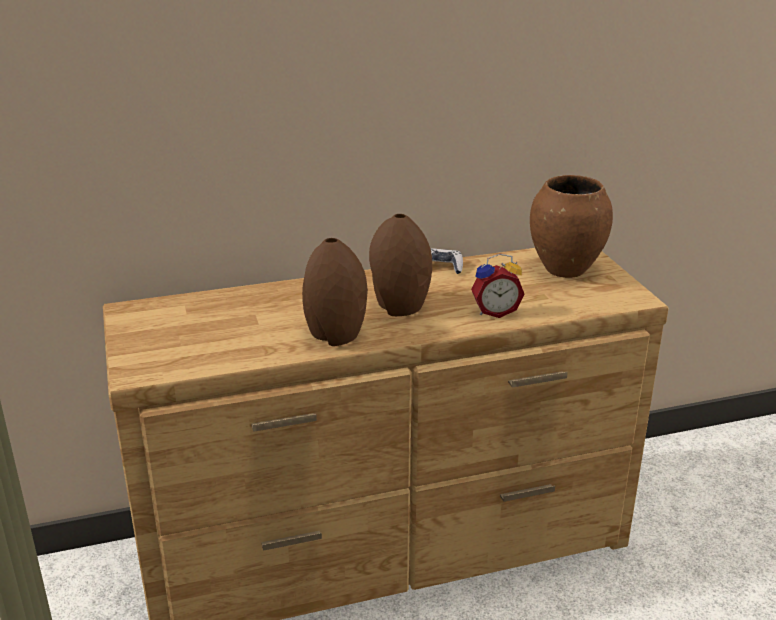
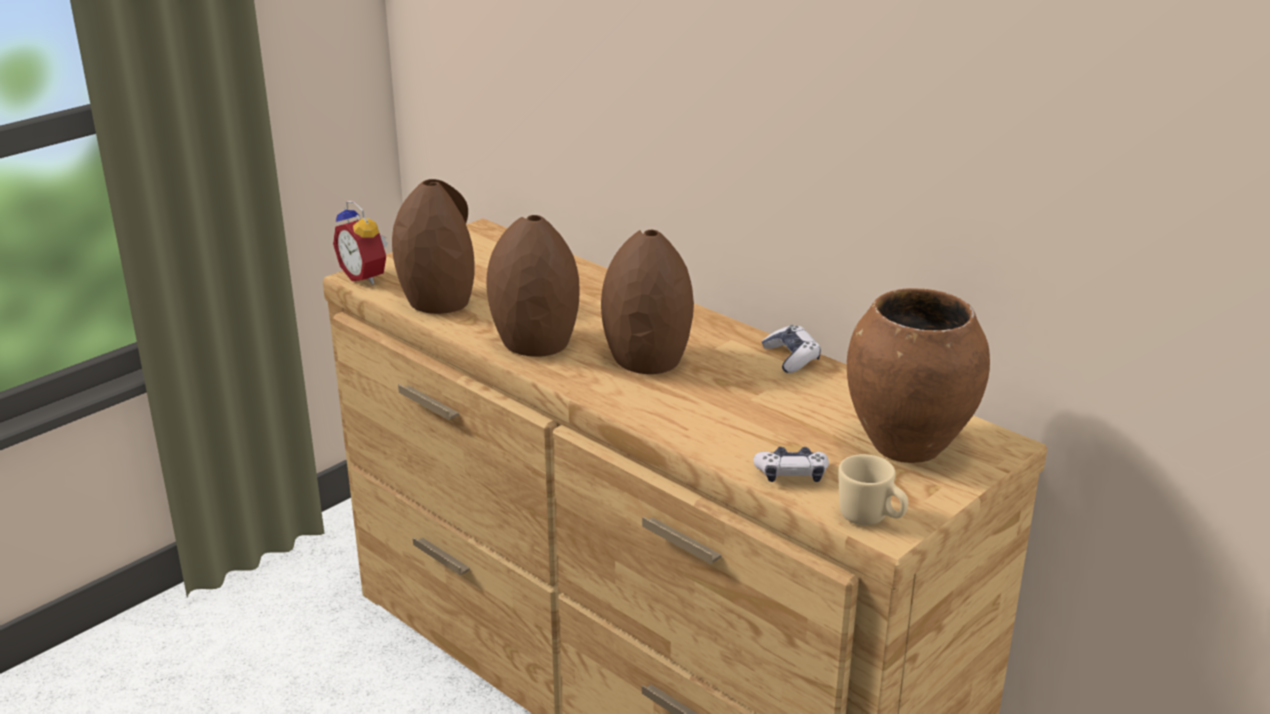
camera: 60 degrees right, 0 degrees up
(223, 353) = (438, 301): none -> brown vase
(495, 311) = (708, 424): alarm clock -> alarm clock (366, 276)
(568, 305) = (791, 474): none -> game controller
(627, 300) = (871, 519): none -> beige mug

